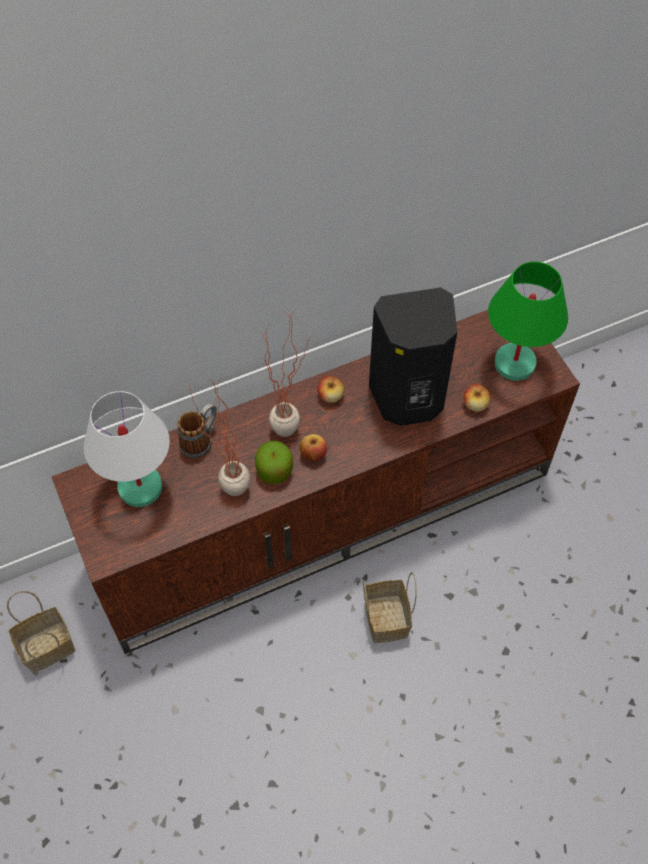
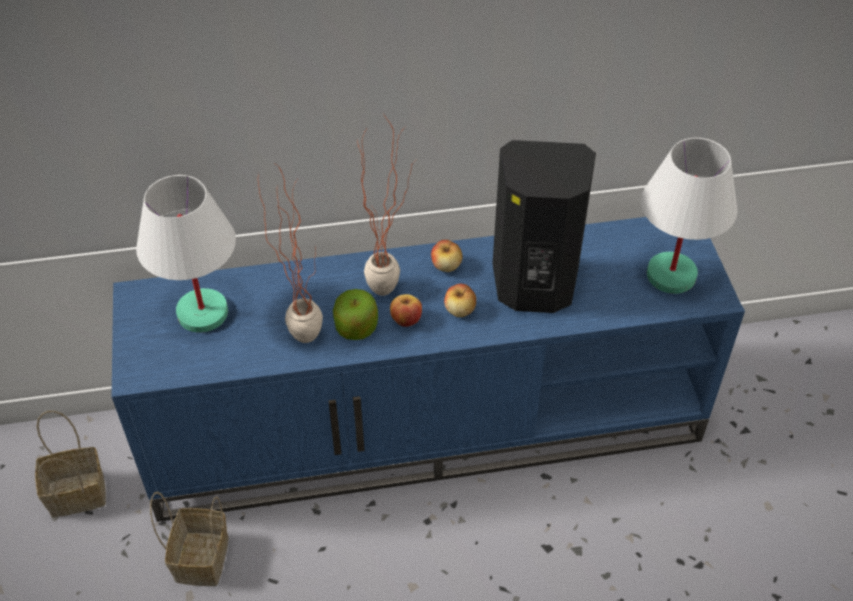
camera: 15 degrees right, 10 degrees down
(201, 440) = (286, 280): mug -> none
(324, 513) = (428, 424): brown tv stand -> blue tv stand
(385, 617) = (463, 553): basket -> basket (201, 556)
(475, 404) = (611, 308): apple -> apple (460, 310)
(515, 364) = (672, 276): green table lamp -> white table lamp

